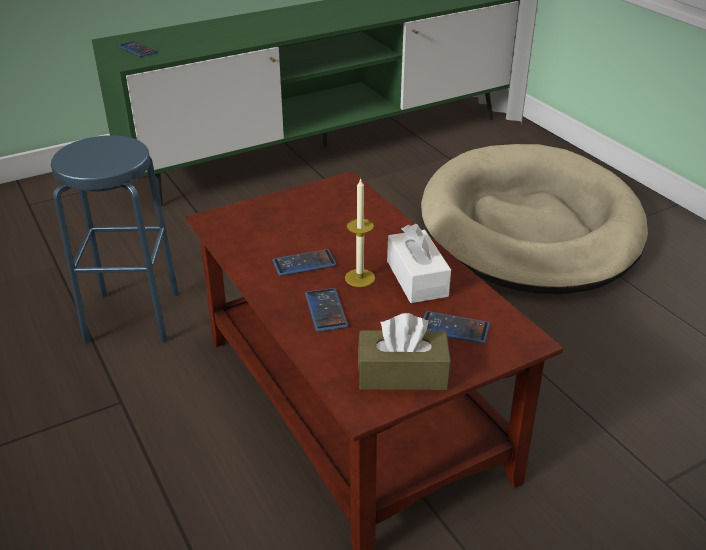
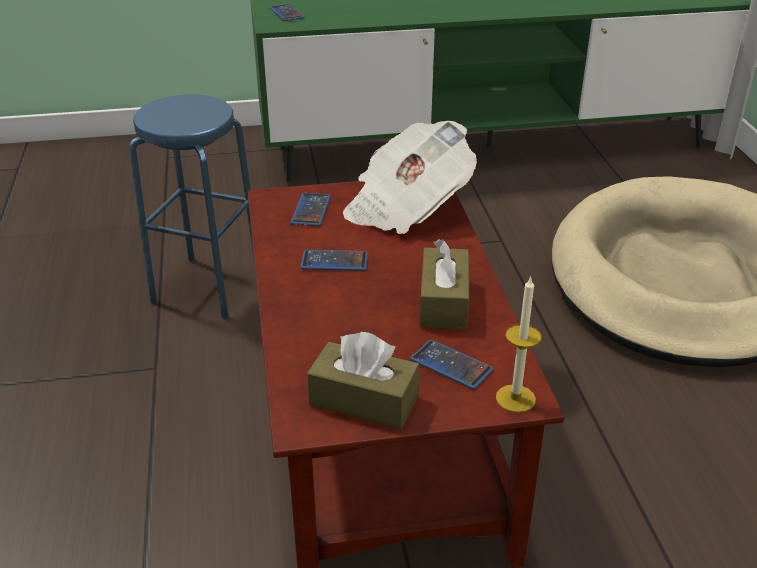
camera: 20 degrees right, 0 degrees up
(326, 310) = (326, 315): phone -> phone (311, 210)
(337, 205) = (406, 207): none -> newspaper
(360, 278) = (382, 288): candle -> candle (515, 398)
(417, 278) = (444, 302): white tissue box -> brown tissue box

